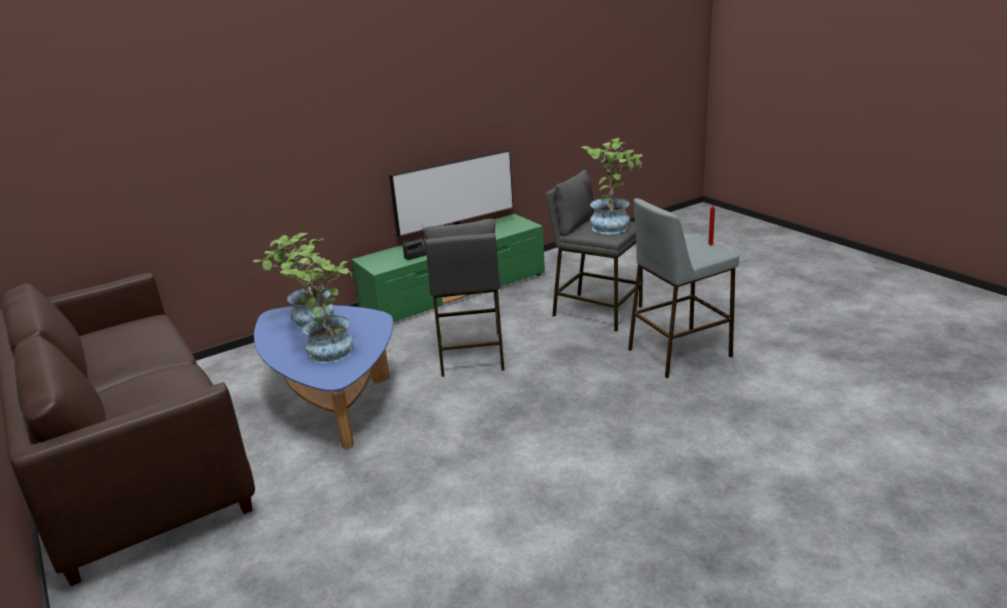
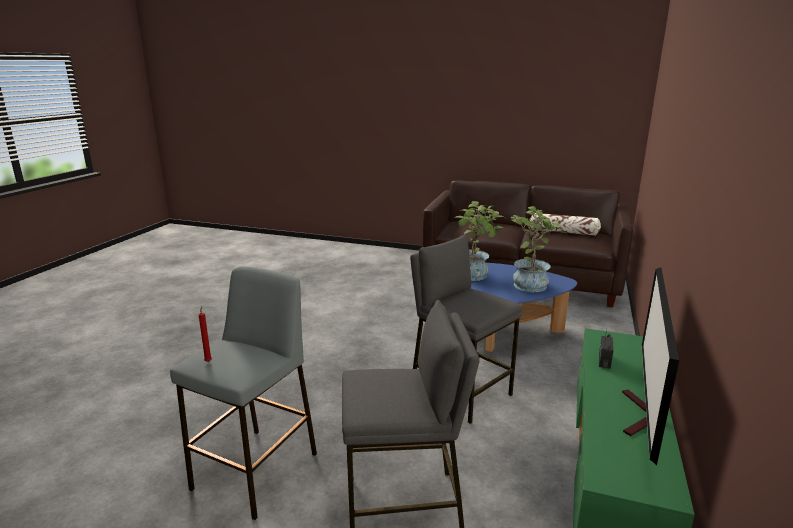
camera: 140 degrees right, 5 degrees down
(110, 349) = (563, 232): none -> pillow
(613, 225) = (378, 395): potted plant -> none

